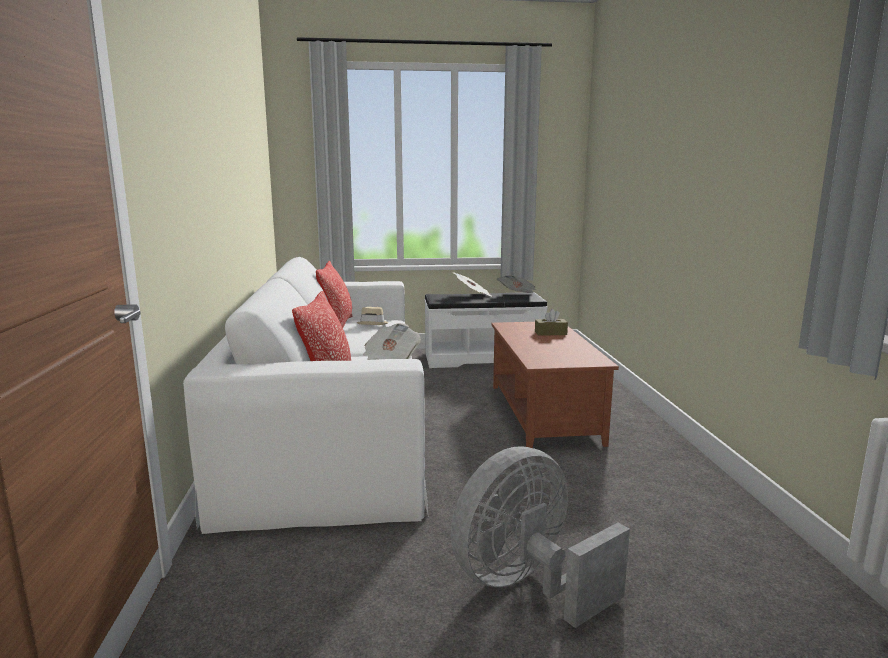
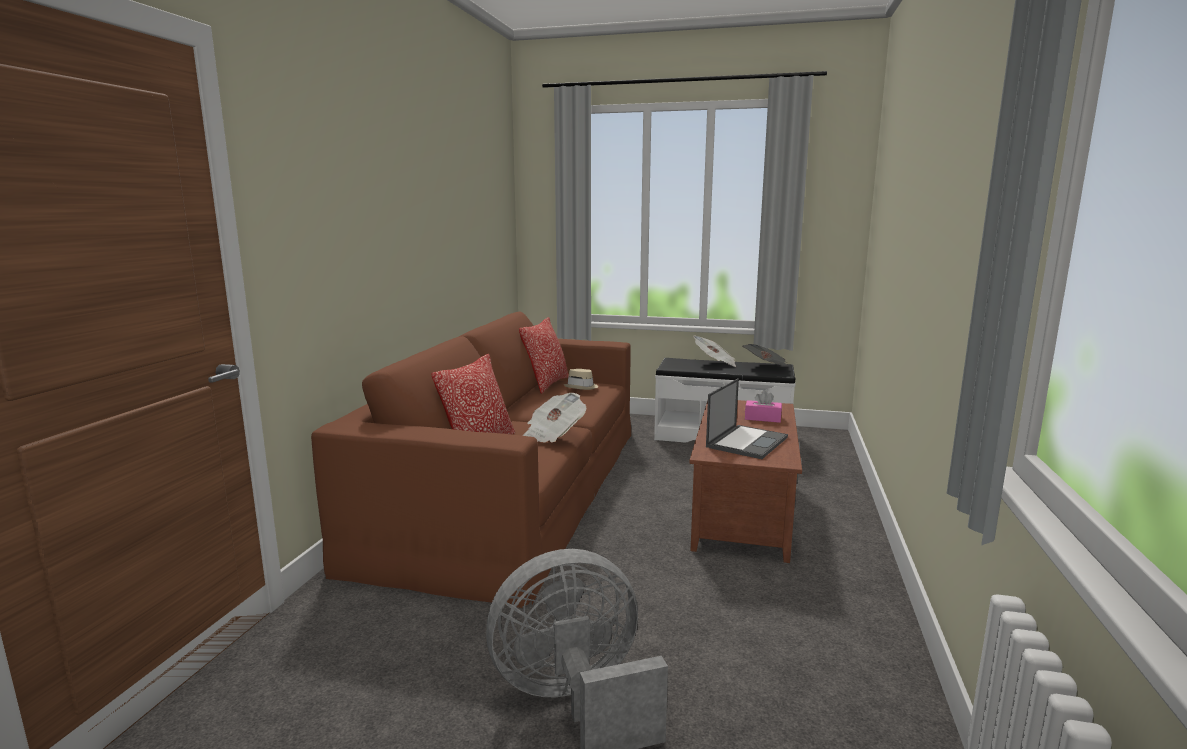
camera: 20 degrees right, 0 degrees up
(332, 424) = (512, 488): white sofa -> brown sofa
(550, 333) = (762, 418): brown tissue box -> pink tissue box
(557, 351) = (747, 442): none -> laptop

